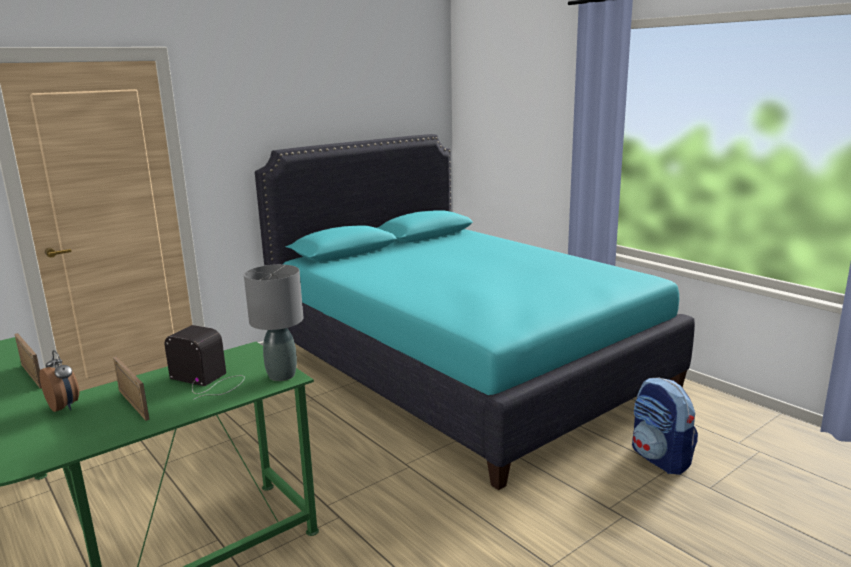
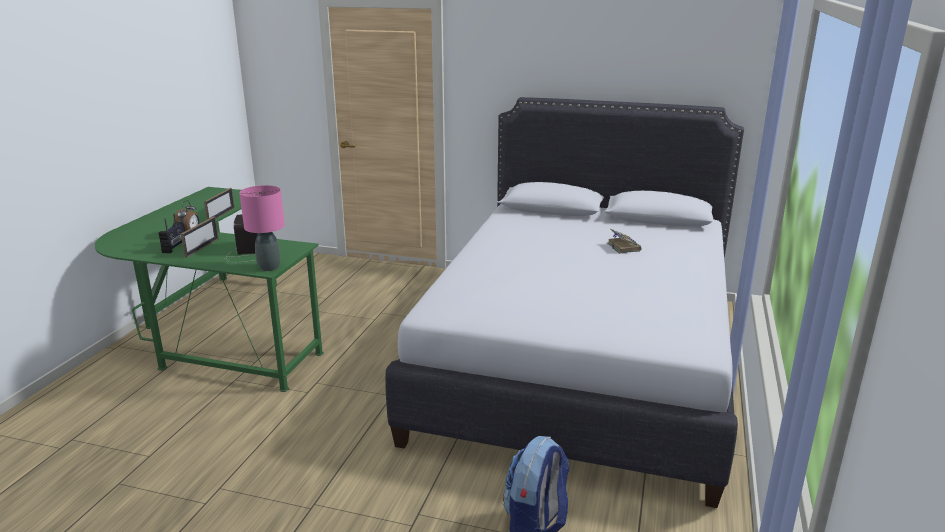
camera: 55 degrees right, 5 degrees up
(91, 422) = (175, 247): none -> radio
(282, 375) = (269, 267): grey table lamp -> pink table lamp
(459, 254) = (623, 247): none -> book
(463, 367) = (580, 361): turquoise bed -> white bed

